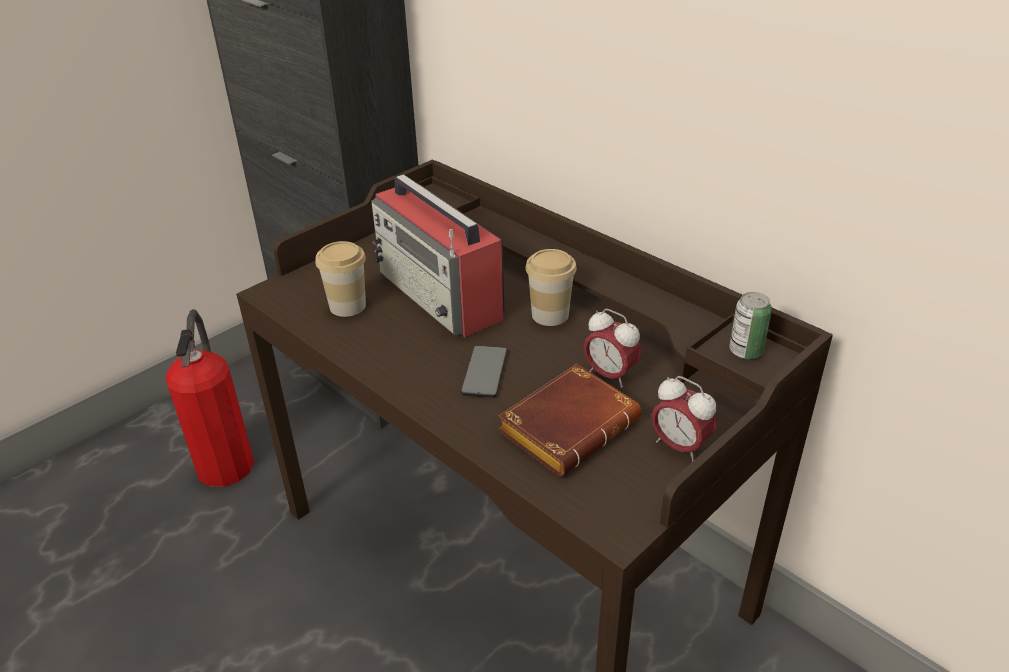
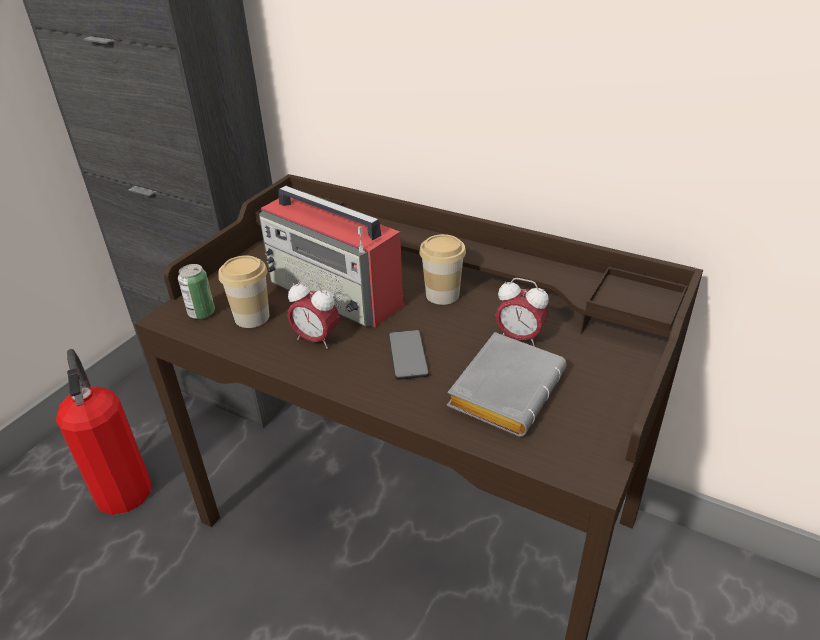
camera: 15 degrees left, 0 degrees up
(568, 425) = (504, 388): brown book -> grey book
(679, 447) = (608, 389): alarm clock -> alarm clock (316, 339)
(745, 351) = (633, 296): can -> can (201, 313)

